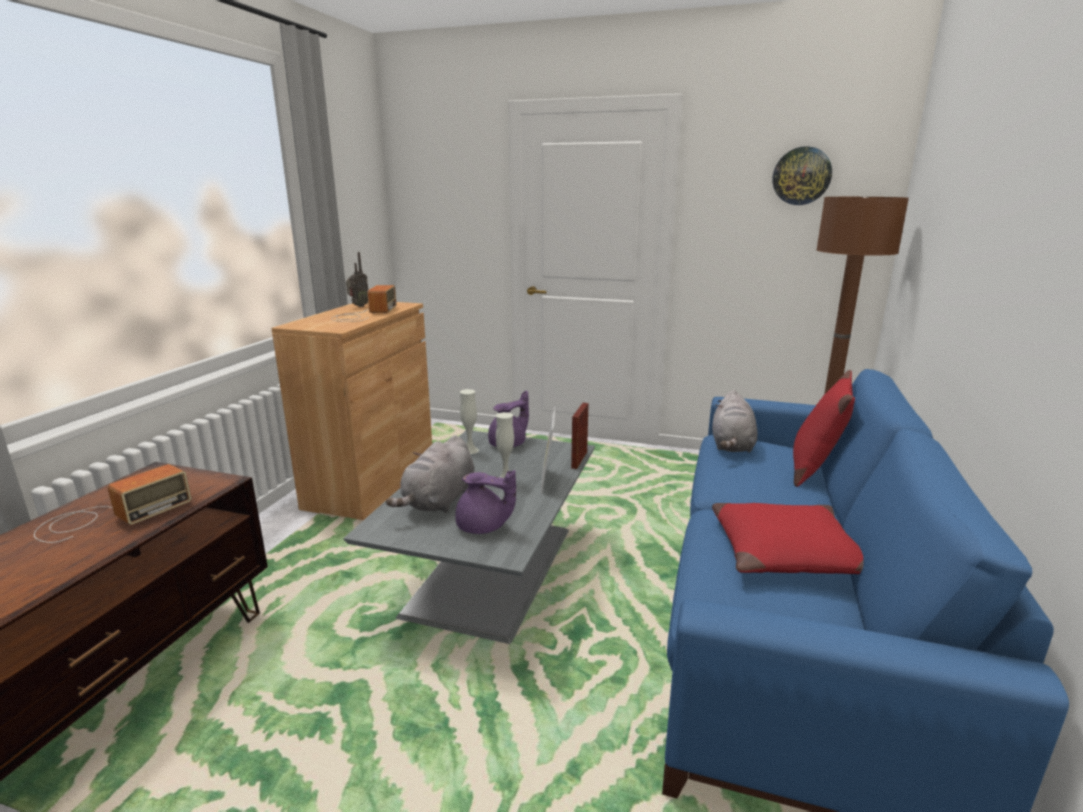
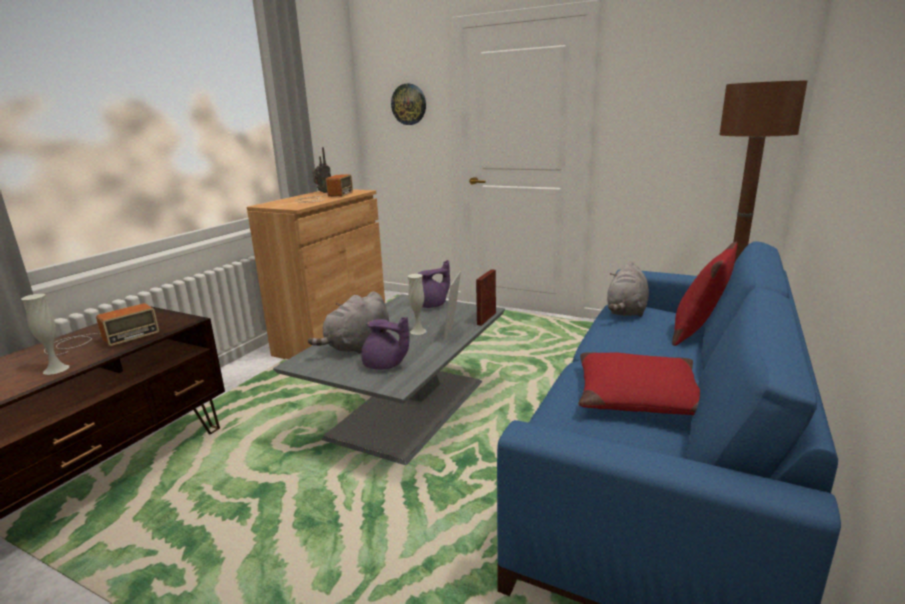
camera: 10 degrees right, 0 degrees up
(470, 450) = (398, 309): white vase -> white vase (56, 369)
(801, 176) = (711, 68): wall clock -> wall clock (409, 104)

